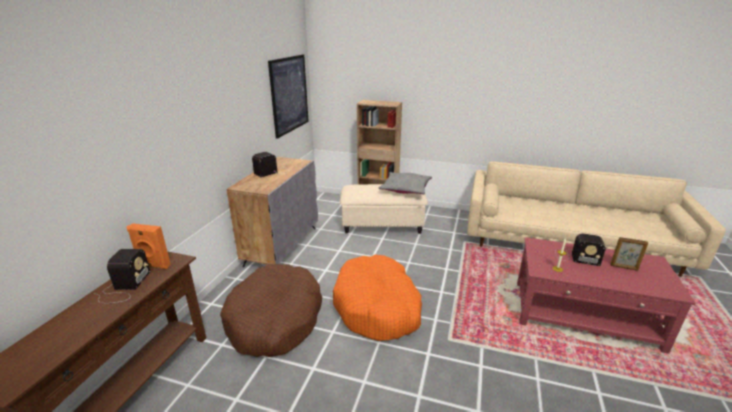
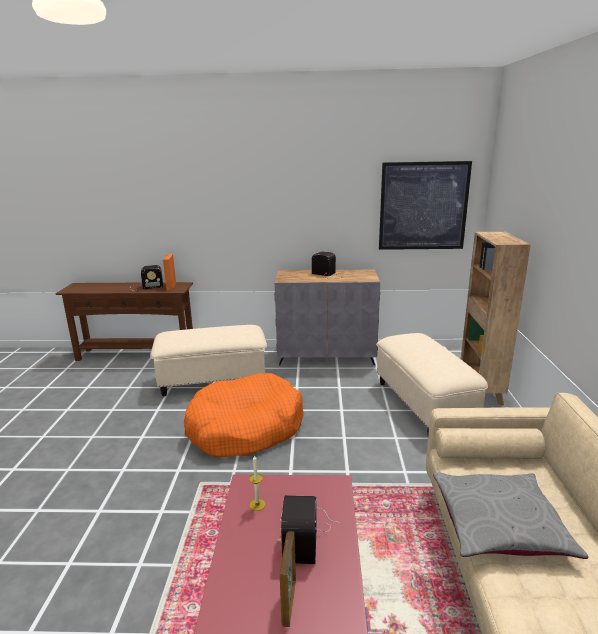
camera: 75 degrees right, 5 degrees down
(275, 319) = (213, 380): brown dog bed -> beige ottoman
(405, 189) = (445, 366): grey pillow -> grey pillow (499, 524)

